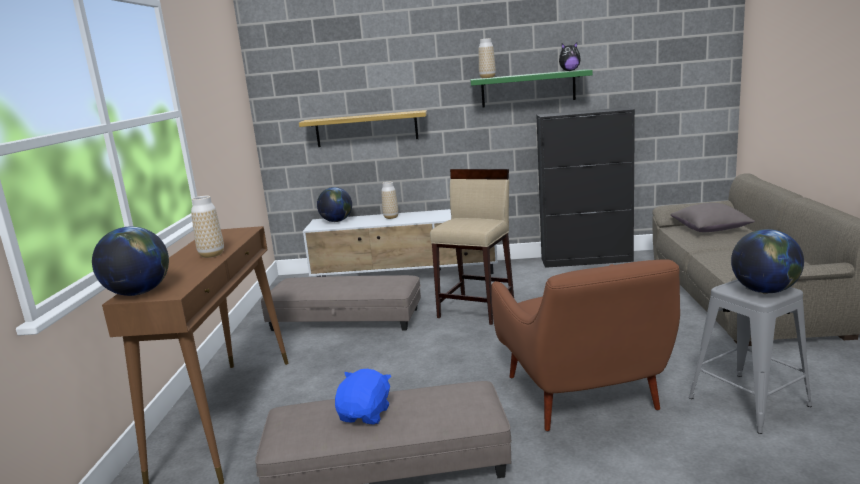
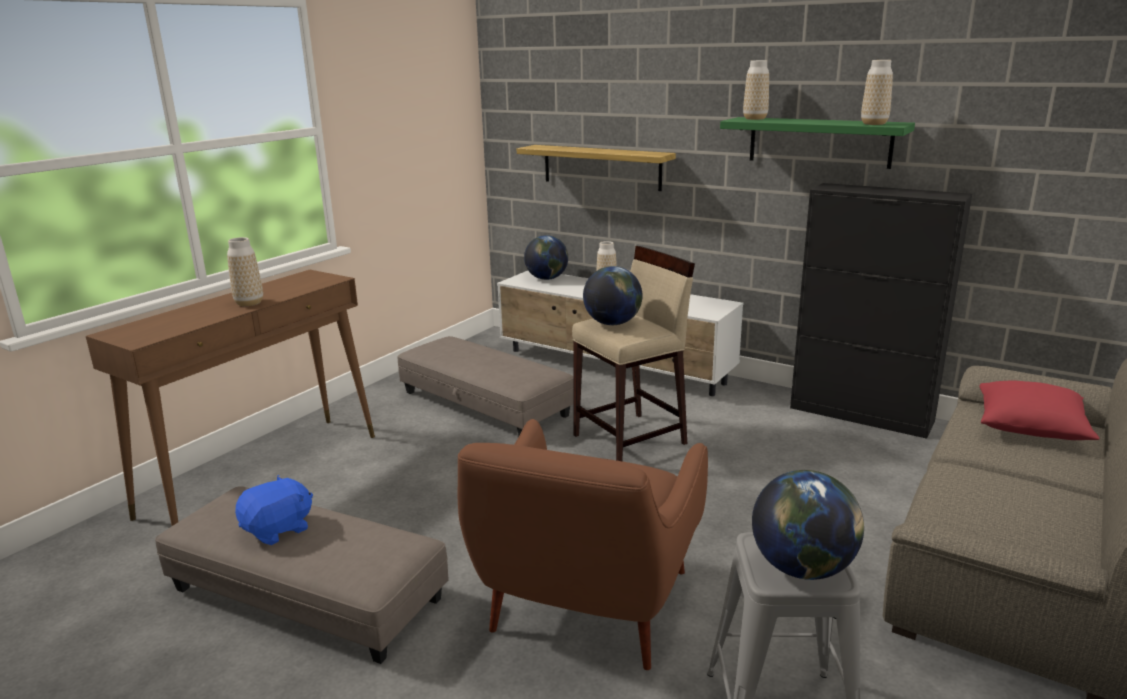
camera: 30 degrees right, 5 degrees up
(138, 293) = (125, 331): globe -> globe (612, 323)
(569, 71) = (874, 124): plush toy -> vase
(710, 230) = (1030, 429): grey pillow -> red pillow

